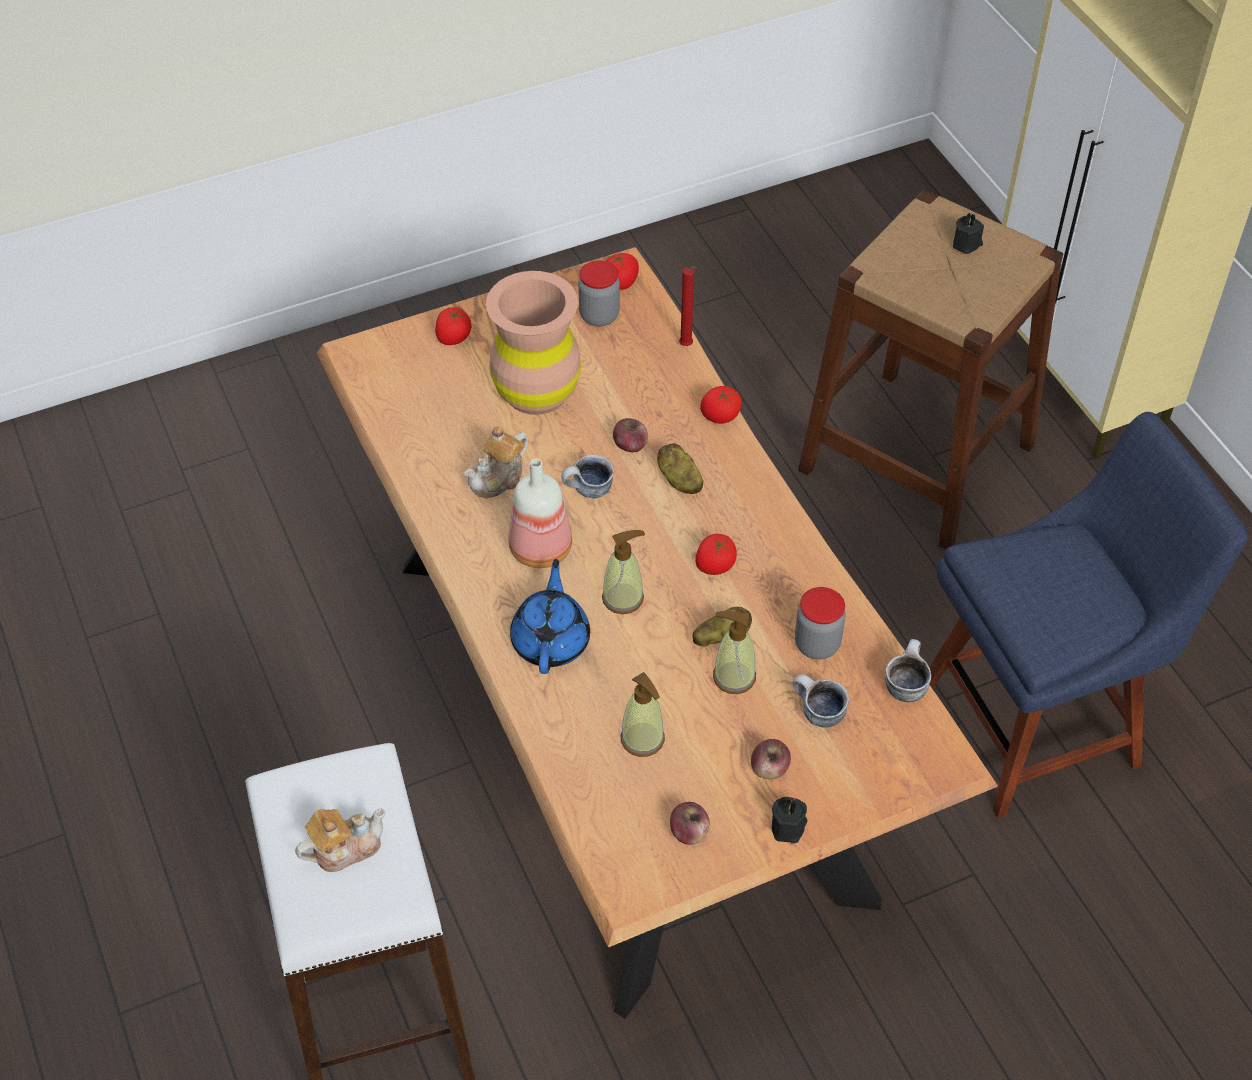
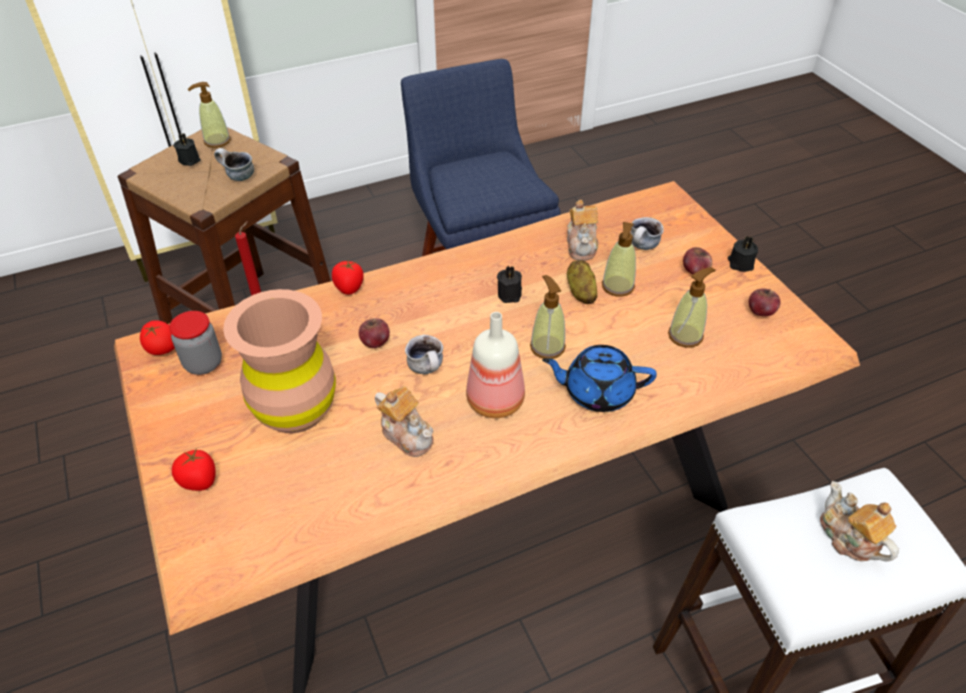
camera: 90 degrees left, 5 degrees down
(679, 480) = (418, 312): potato -> none
(715, 565) = (510, 294): tomato -> black candle
(817, 644) = (582, 245): jar -> teapot
(904, 684) = (610, 209): mug -> mug (237, 177)
(1013, 261) = (217, 141): none -> soap dispenser

